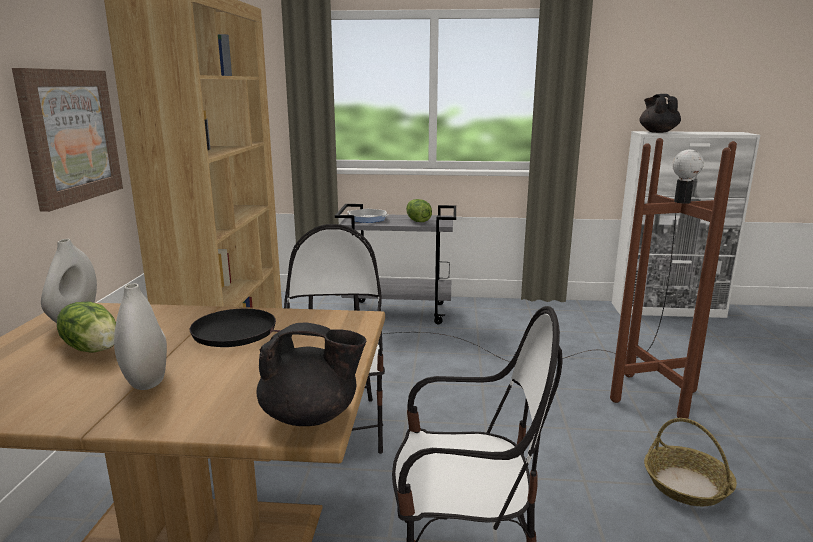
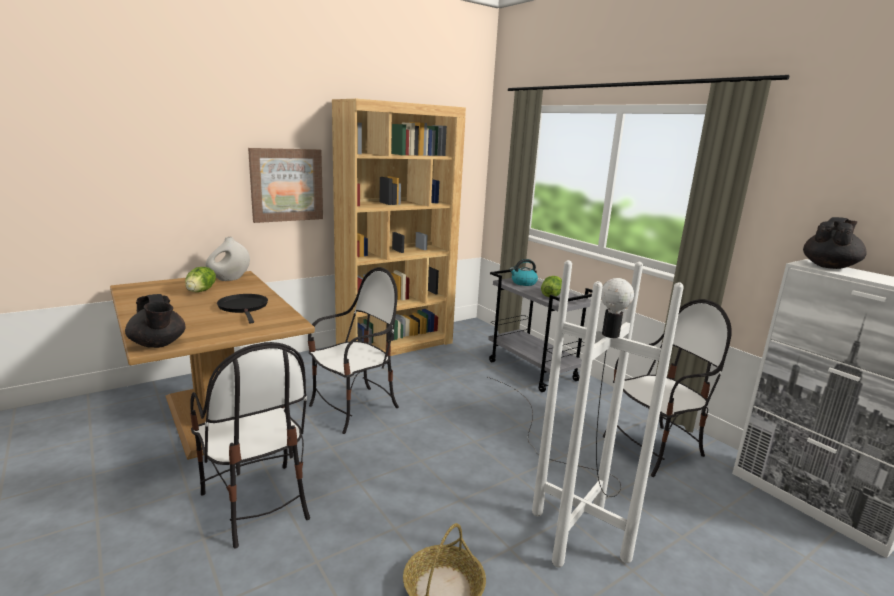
camera: 50 degrees right, 0 degrees up
(146, 379) = (176, 308): white vase -> none
(368, 219) = (523, 283): frying pan -> kettle
(568, 323) = (654, 449): none -> chair
(581, 373) = (562, 482): brown floor lamp -> white floor lamp

